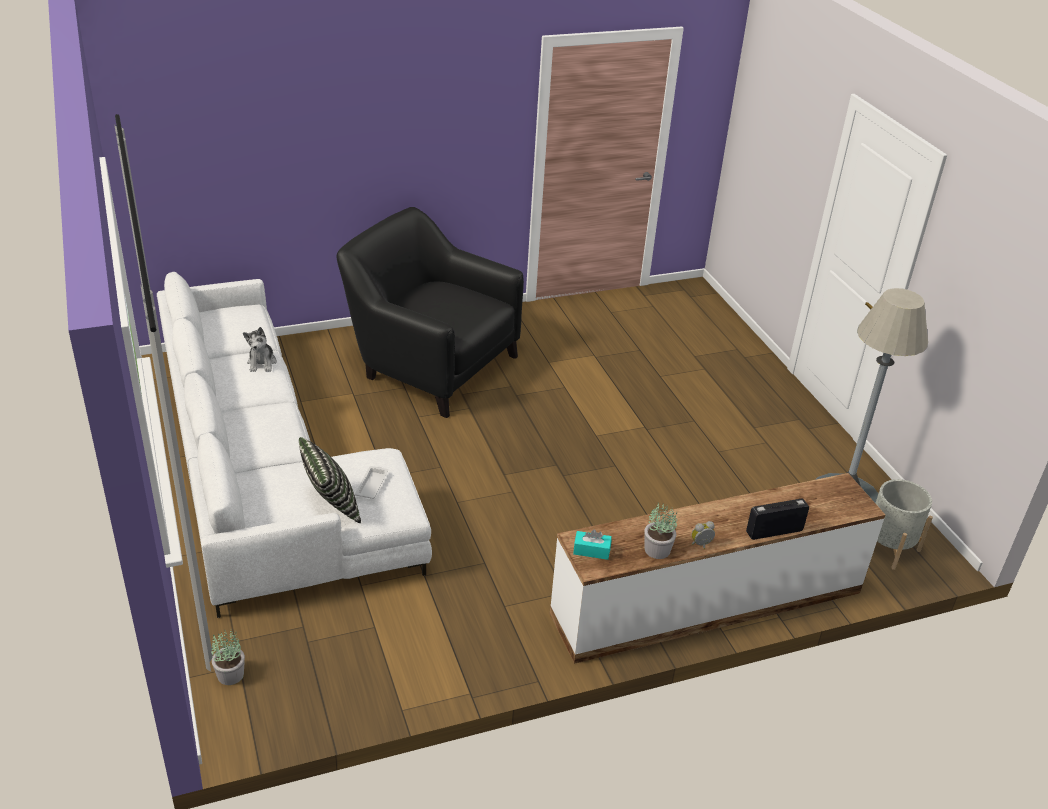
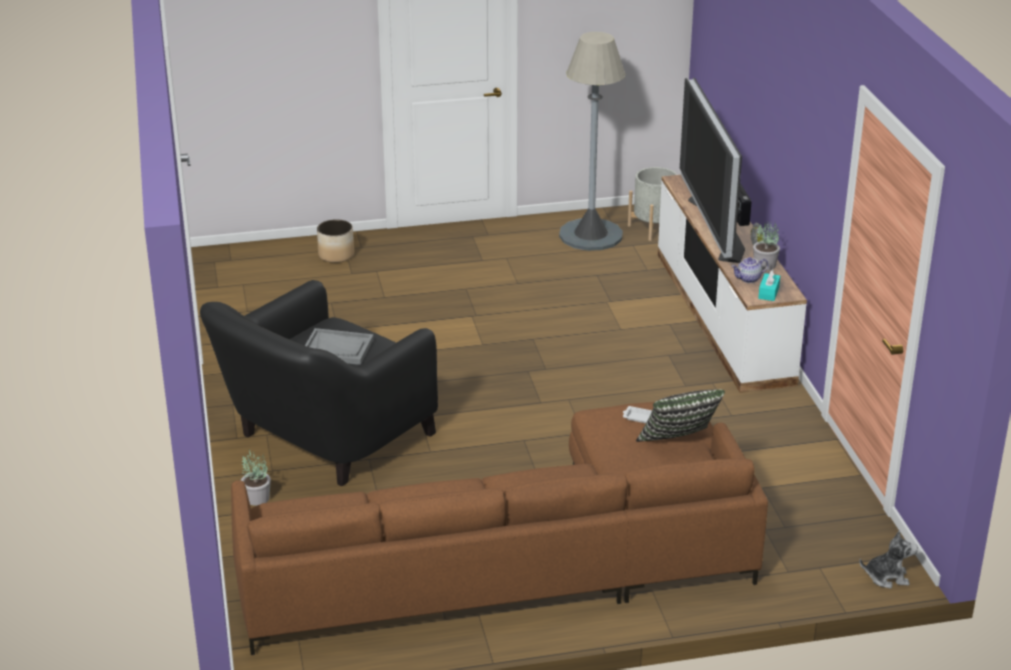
camera: 80 degrees left, 5 degrees down
(230, 674) = (831, 572): potted plant -> potted plant (256, 498)
(262, 363) = (410, 493): plush toy -> plush toy (887, 577)
(266, 472) = (522, 559): white sofa -> brown sofa
(448, 306) = (337, 348): none -> grey tray
(618, 536) = (748, 279): none -> teapot
(723, 345) = (336, 255): none -> planter
(732, 512) = (715, 228): none -> television

